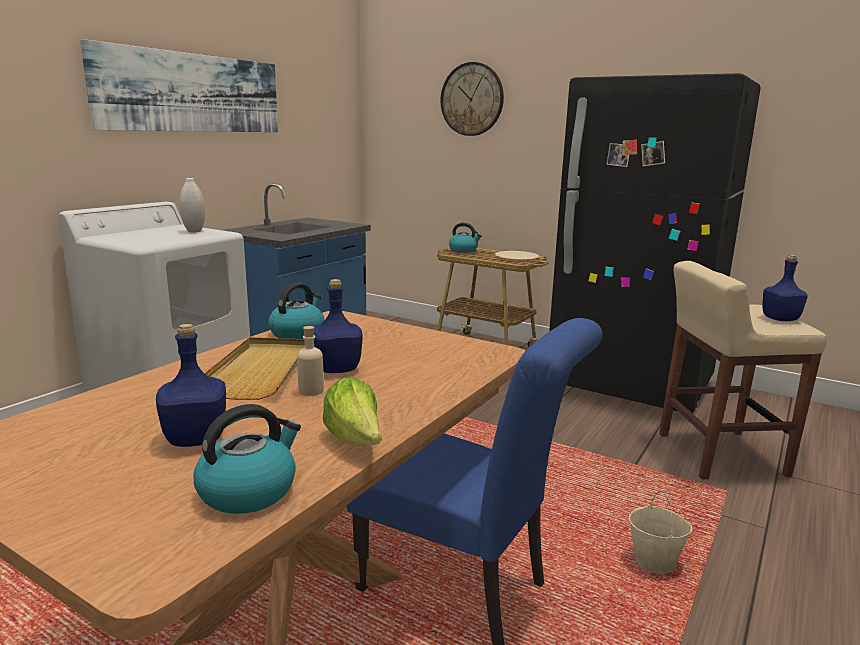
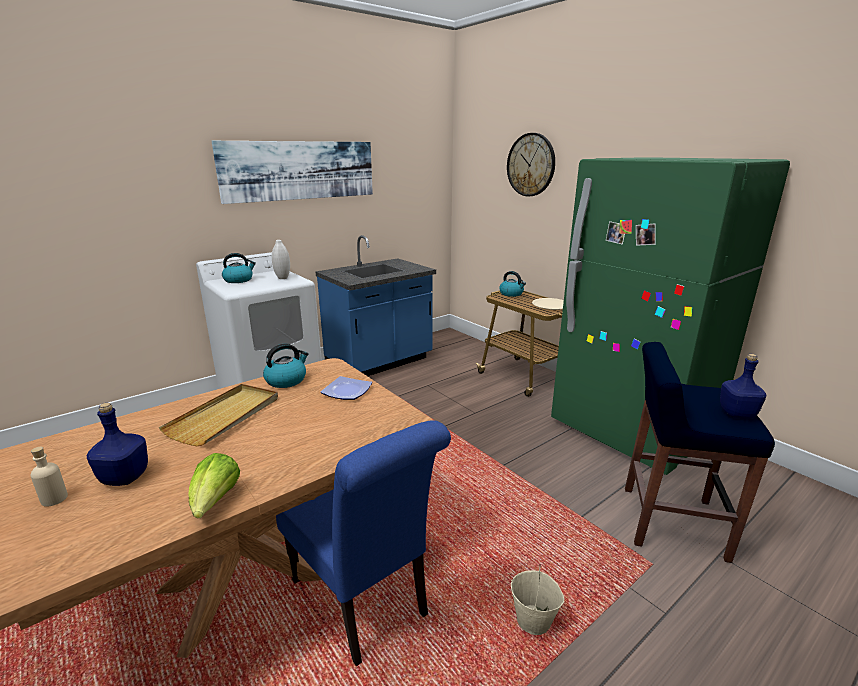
camera: 20 degrees right, 5 degrees up
(249, 491) = (105, 536): kettle -> kettle (239, 280)
(311, 391) = (237, 443): beige bottle -> beige bottle (54, 499)
(336, 369) = (275, 423): blue bottle -> none
(390, 335) = (348, 391): none -> plate
(630, 385) = (631, 431): black fridge -> green fridge
(718, 454) = (670, 522): beige stool -> blue stool

